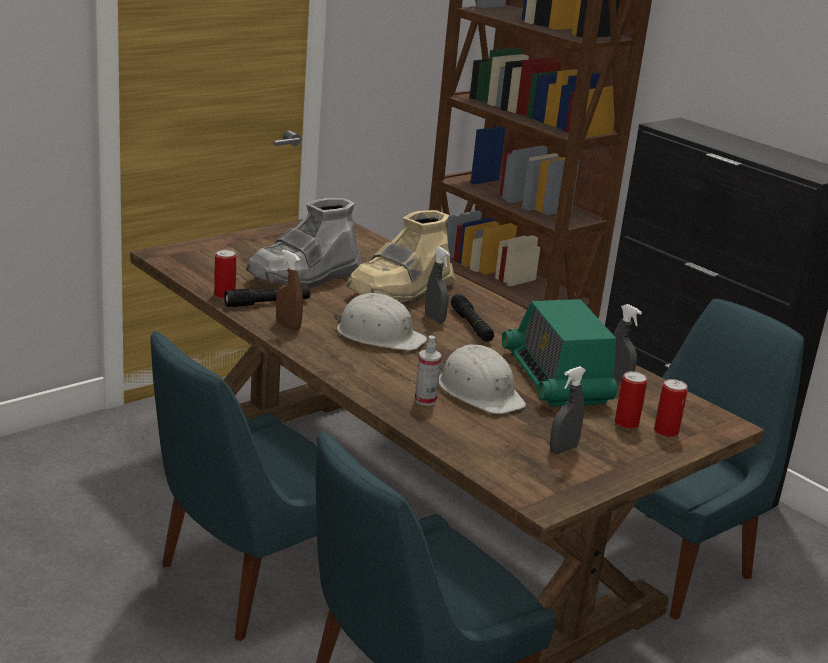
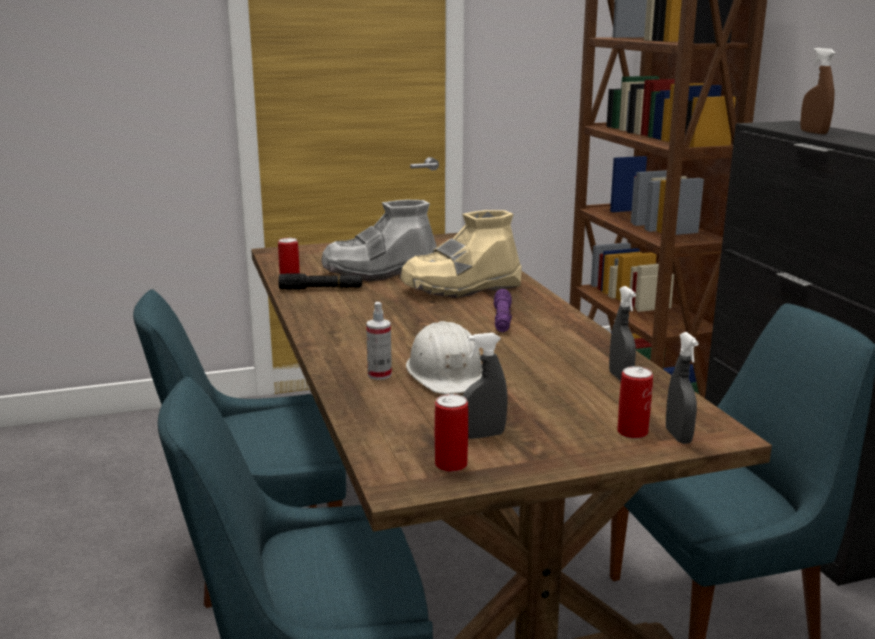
camera: 25 degrees right, 5 degrees down
(288, 326) = (318, 306): brown spray bottle -> brown spray bottle (813, 132)
(379, 335) = (397, 319): white hard hat -> none
(434, 318) = (470, 310): grey spray bottle -> grey spray bottle (678, 436)
(471, 325) = (502, 319): black flashlight -> purple flashlight
(556, 378) = (548, 369): radio -> none
(626, 423) = (589, 419): can -> can (451, 464)

